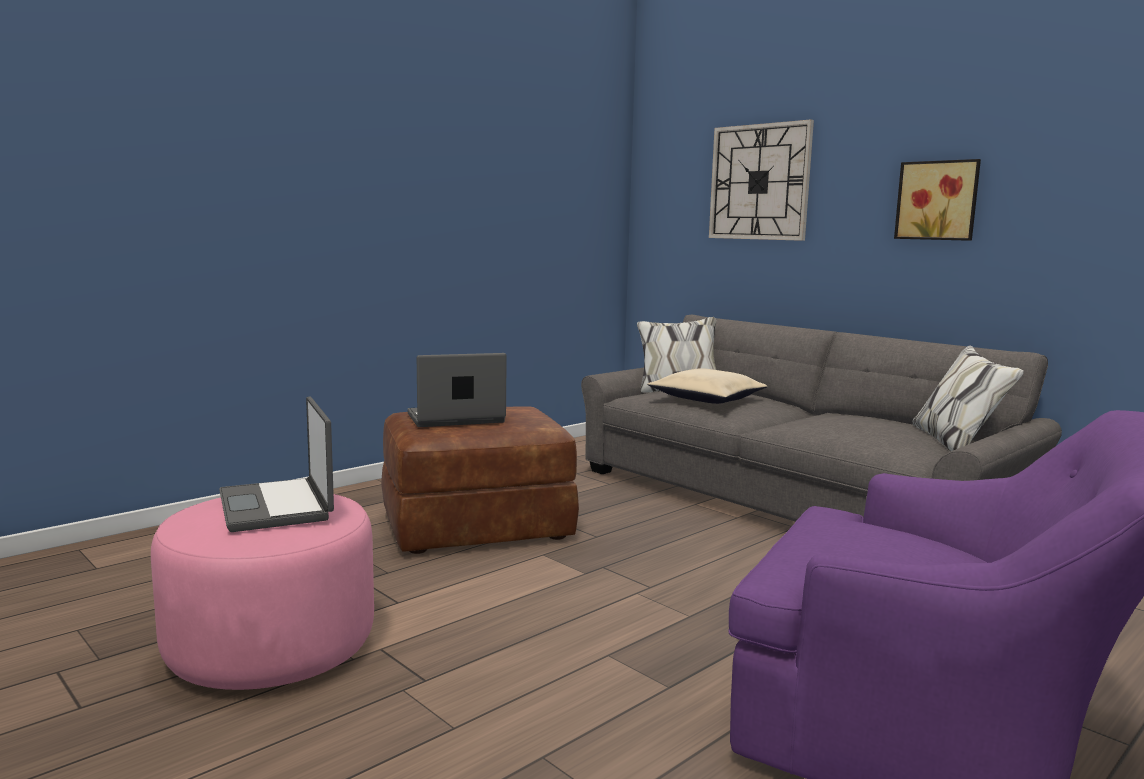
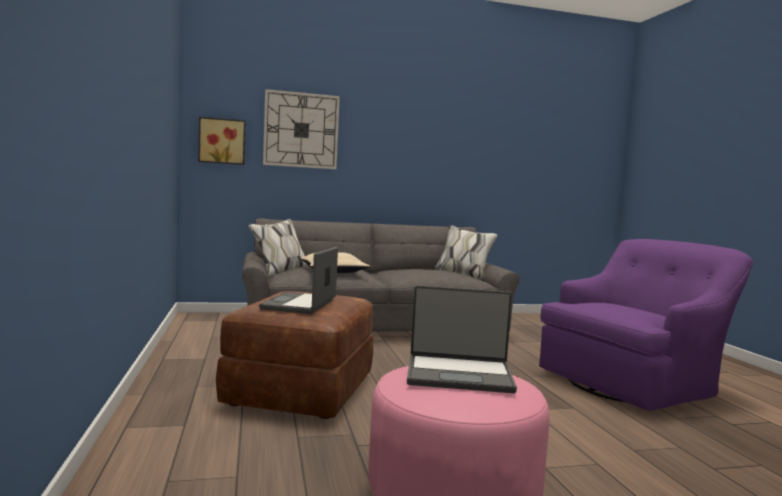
camera: 60 degrees left, 5 degrees down
(938, 200) = (414, 151): picture -> picture (222, 141)

